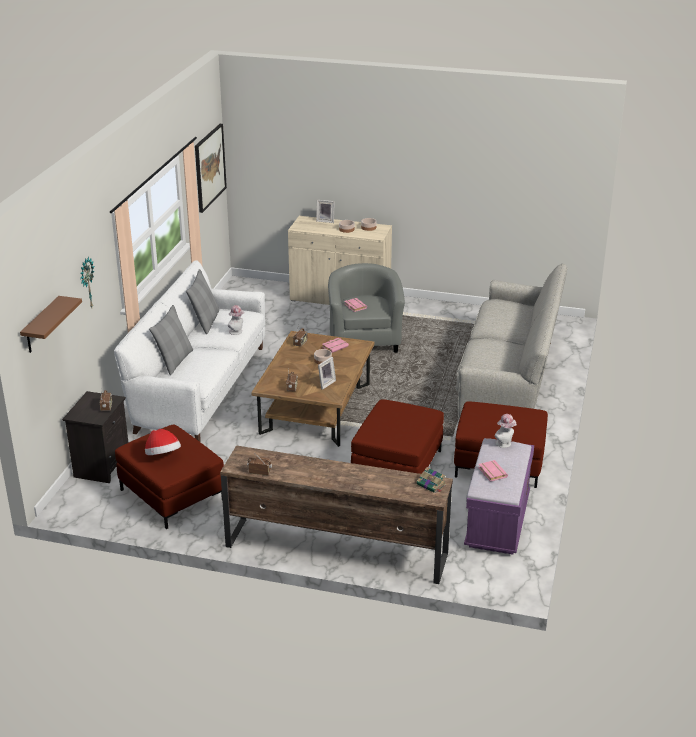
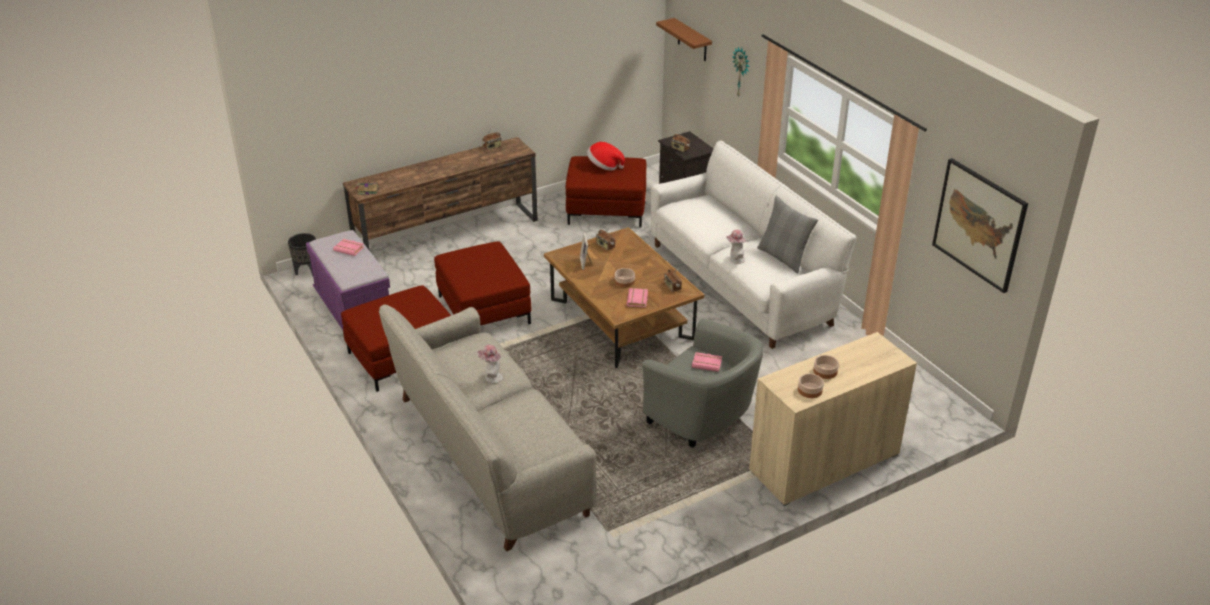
camera: 135 degrees right, 5 degrees up
(174, 361) = (729, 215): grey pillow -> none
(325, 220) = (873, 371): picture frame -> none
(503, 585) = (307, 272): none -> black planter
(504, 444) = (362, 275): hat -> hat (491, 377)

